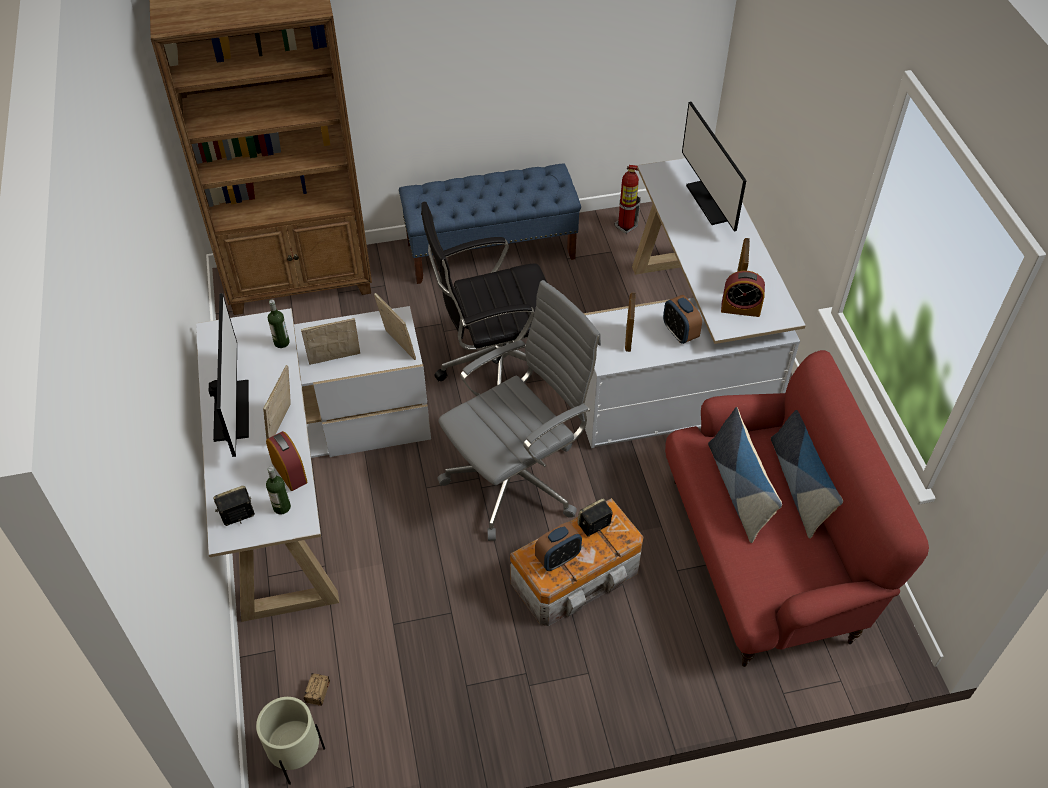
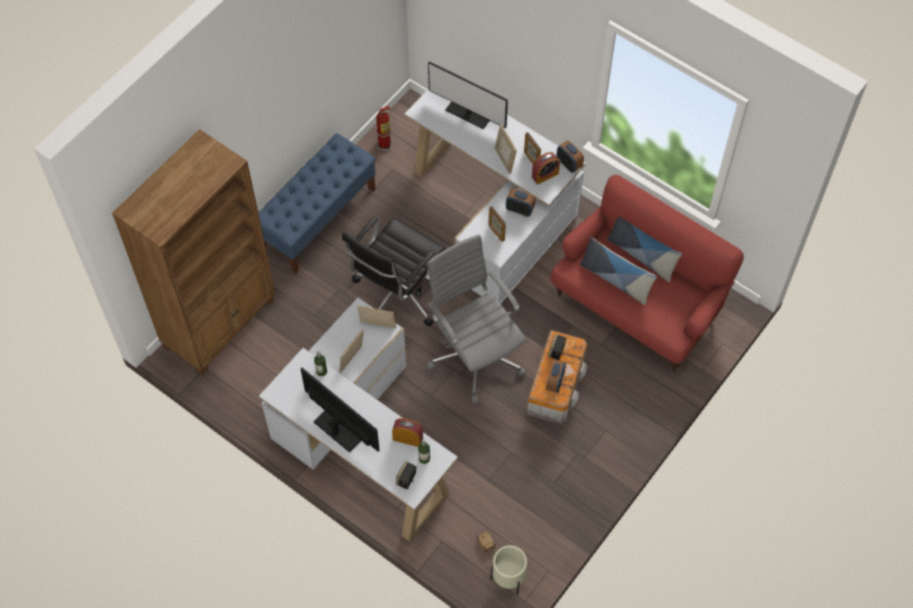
camera: 40 degrees left, 10 degrees up
(282, 426) = (376, 417): picture frame -> picture frame (505, 160)
(518, 479) = (475, 354): grey office chair -> grey office chair turned 45 degrees counterclockwise
(781, 315) = (569, 164): none -> alarm clock

